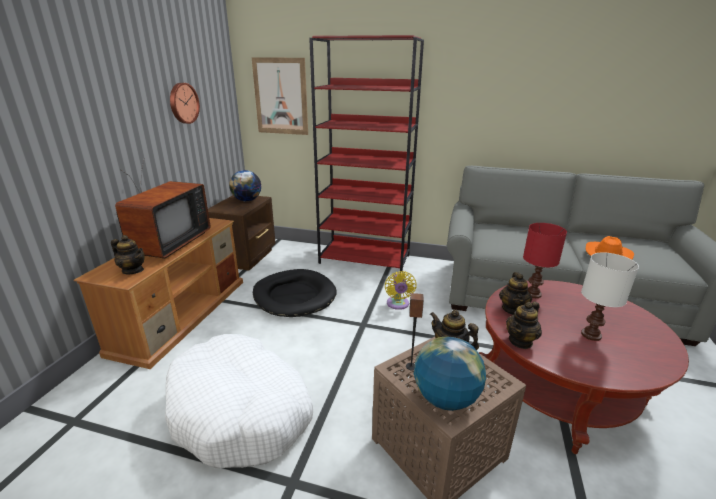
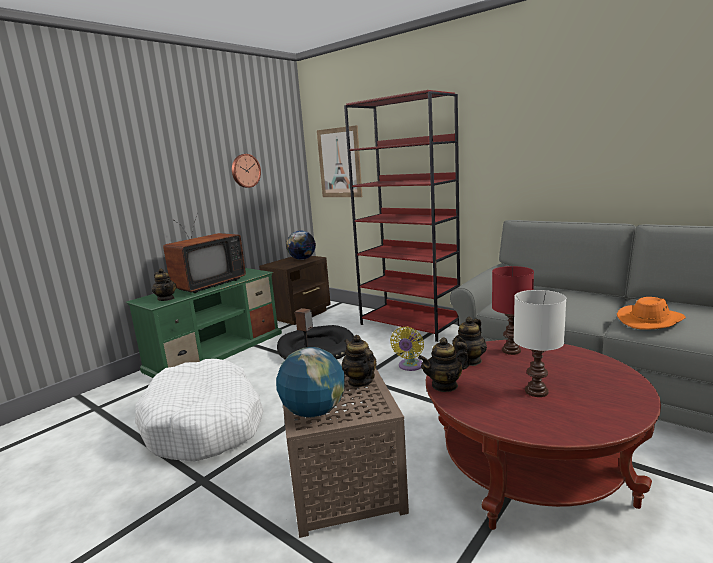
camera: 25 degrees right, 10 degrees down
(182, 314) = (217, 350): brown tv stand -> green tv stand

